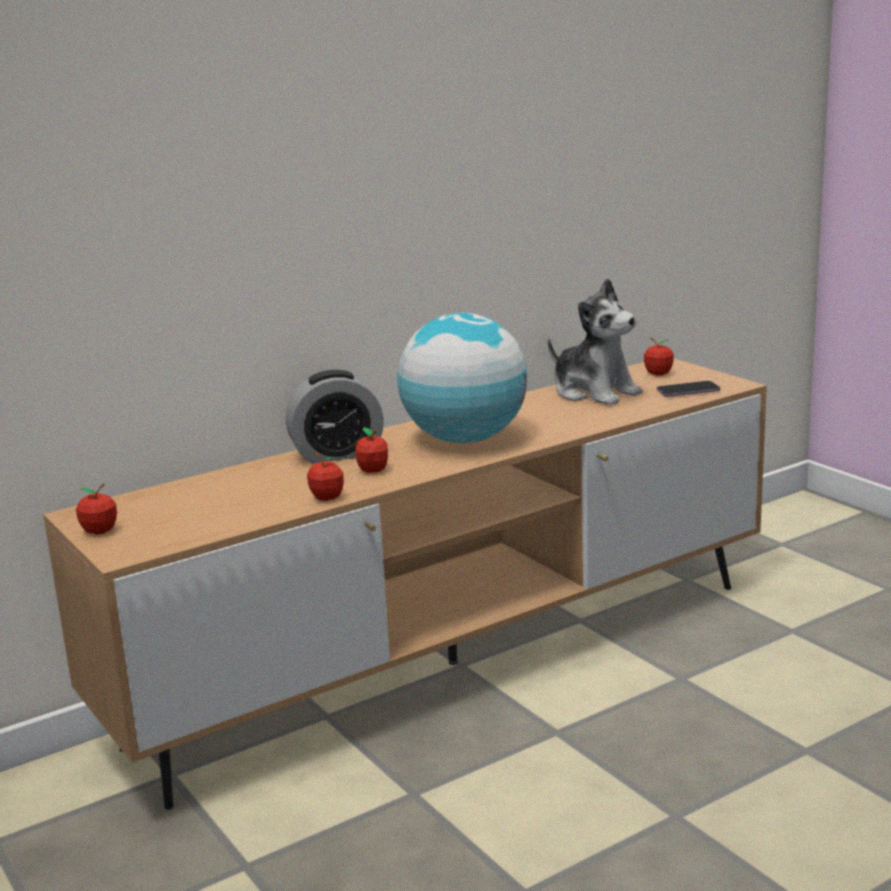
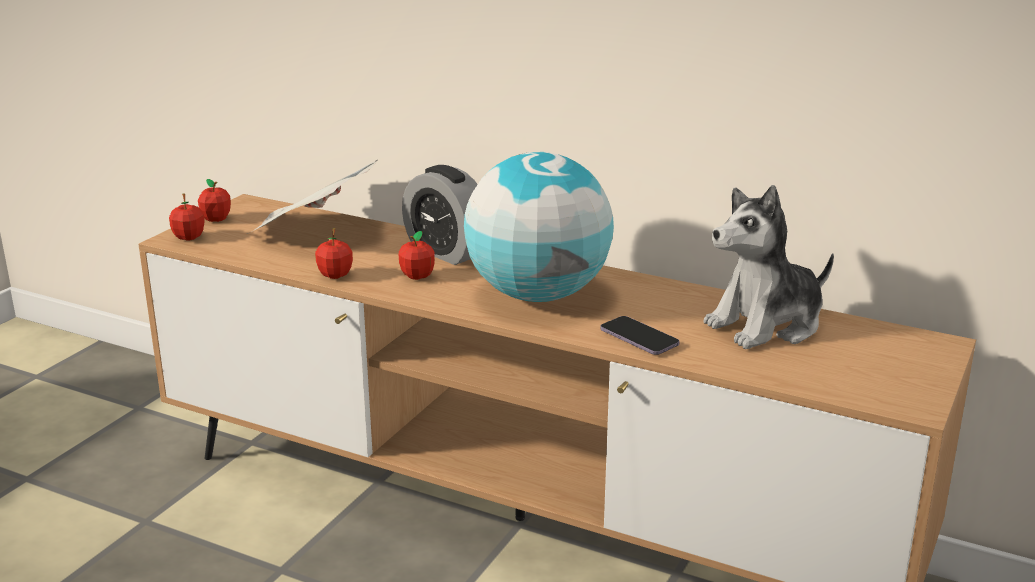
camera: 60 degrees right, 5 degrees up
(207, 494) = (314, 231): none -> newspaper
(594, 392) = (766, 325): plush toy -> plush toy turned 45 degrees clockwise
(658, 373) = (890, 348): apple -> apple (189, 237)
(688, 391) = (842, 380): phone -> phone (639, 338)

